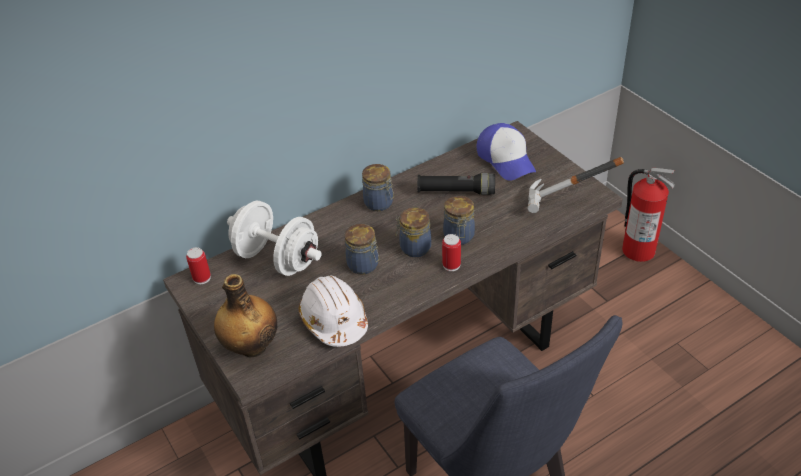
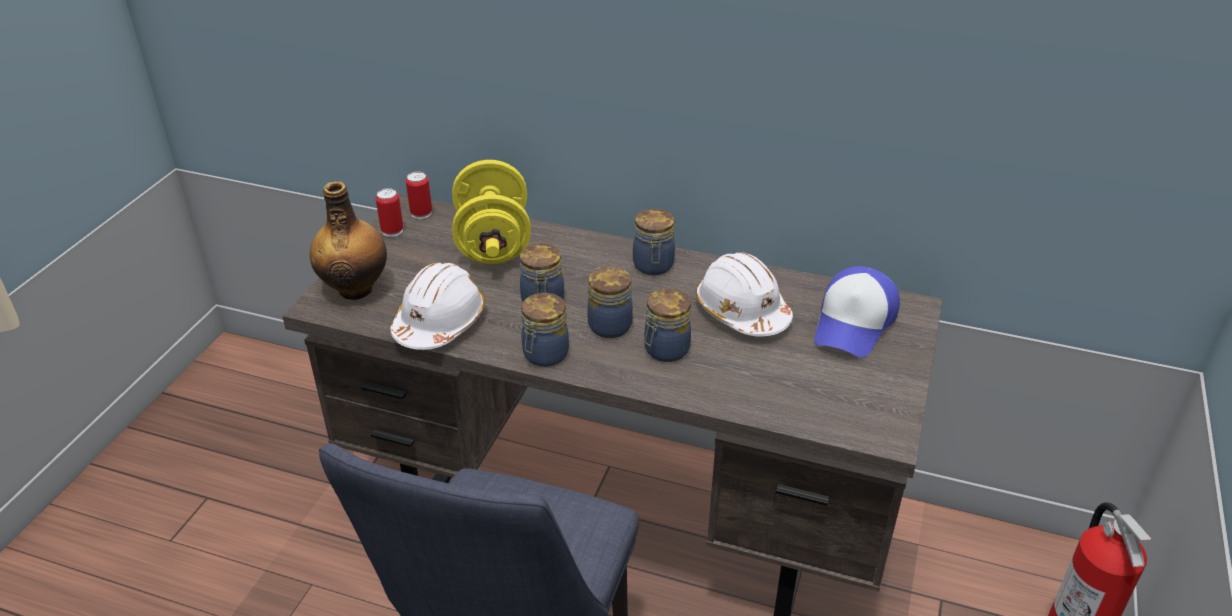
camera: 50 degrees right, 5 degrees down
(277, 259) = (493, 243): white dumbbell -> yellow dumbbell
(414, 287) = (544, 355): none -> jar
(451, 265) = (611, 366): can -> can (392, 230)
(456, 192) = (741, 311): black flashlight -> white hard hat
(566, 208) = (826, 418): hammer -> none

